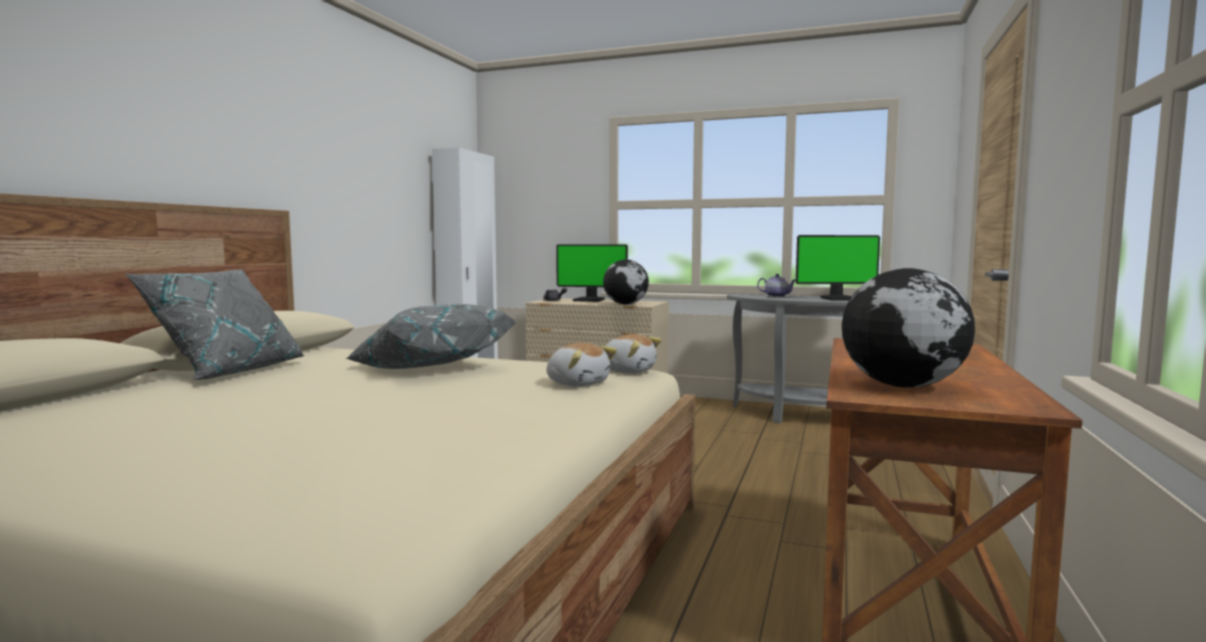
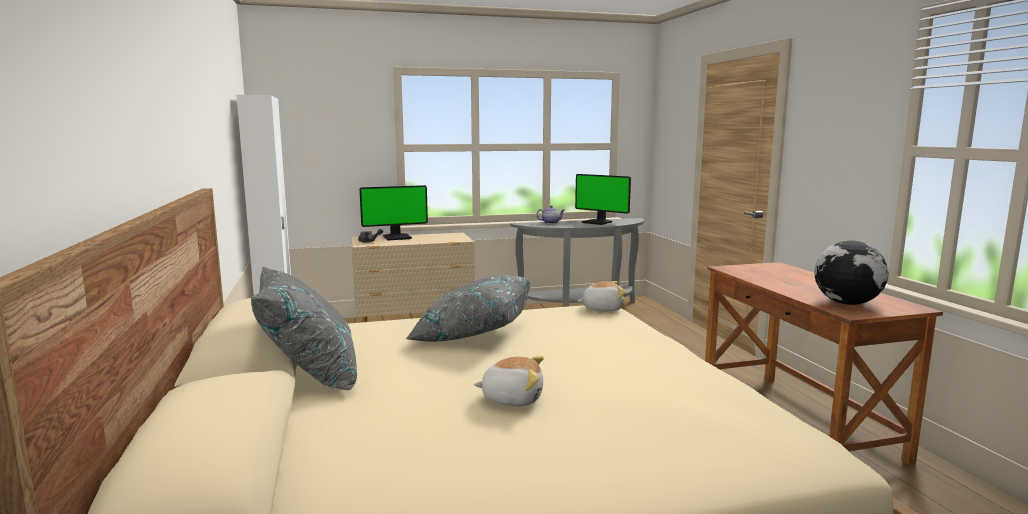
camera: 35 degrees left, 5 degrees up
(578, 383) = (611, 326): plush toy -> plush toy (512, 398)
(626, 304) = (445, 240): globe -> none
(840, 299) = (598, 222): monitor -> monitor turned 75 degrees clockwise

